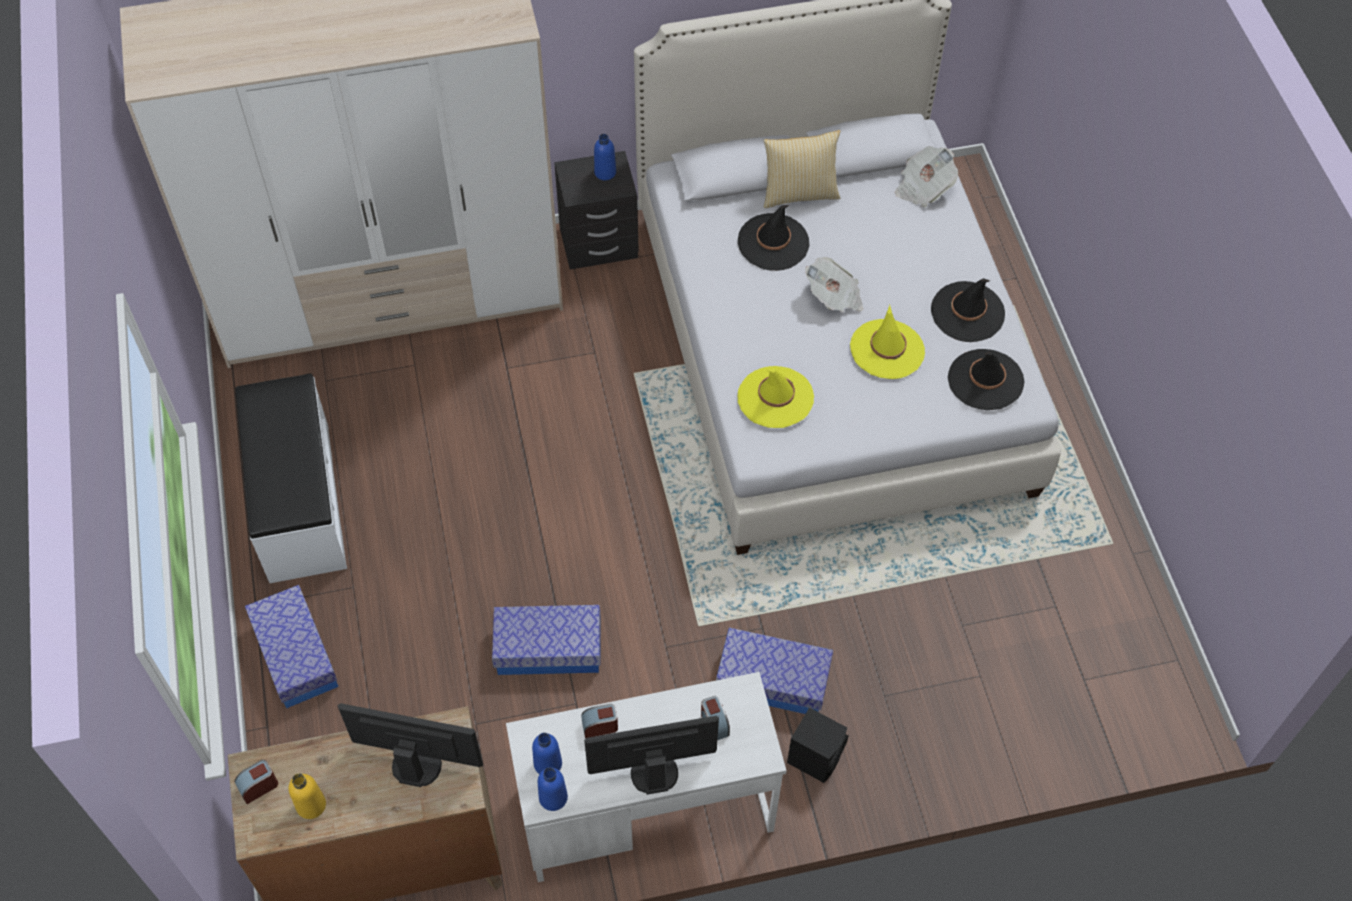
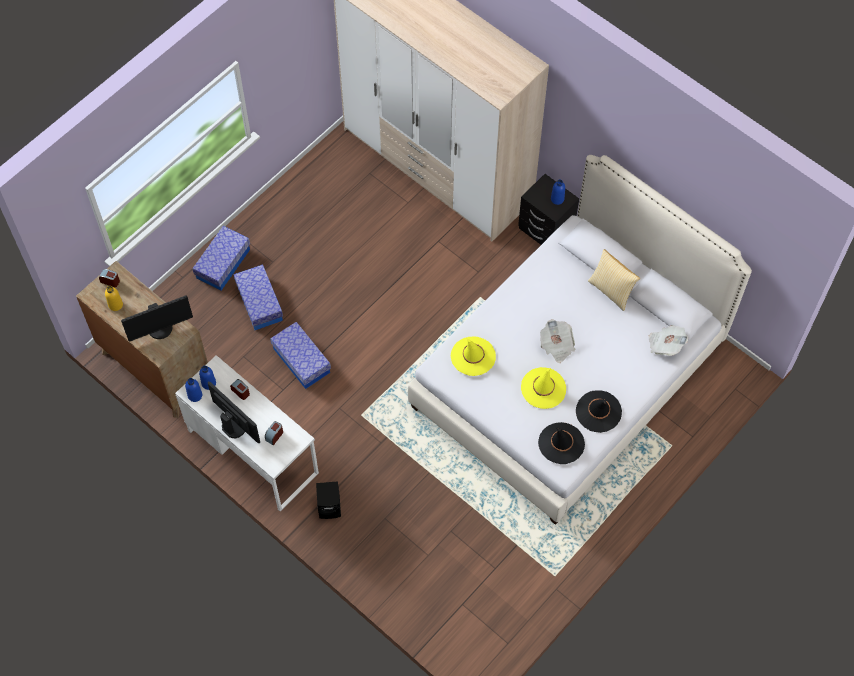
camera: 55 degrees right, 5 degrees up
(298, 502) = (297, 209): white bench -> none
(417, 762) = (160, 329): monitor -> monitor turned 90 degrees clockwise
(772, 681) = (356, 464): storage box -> storage box (259, 303)
(773, 242) = (568, 298): black hat -> none

